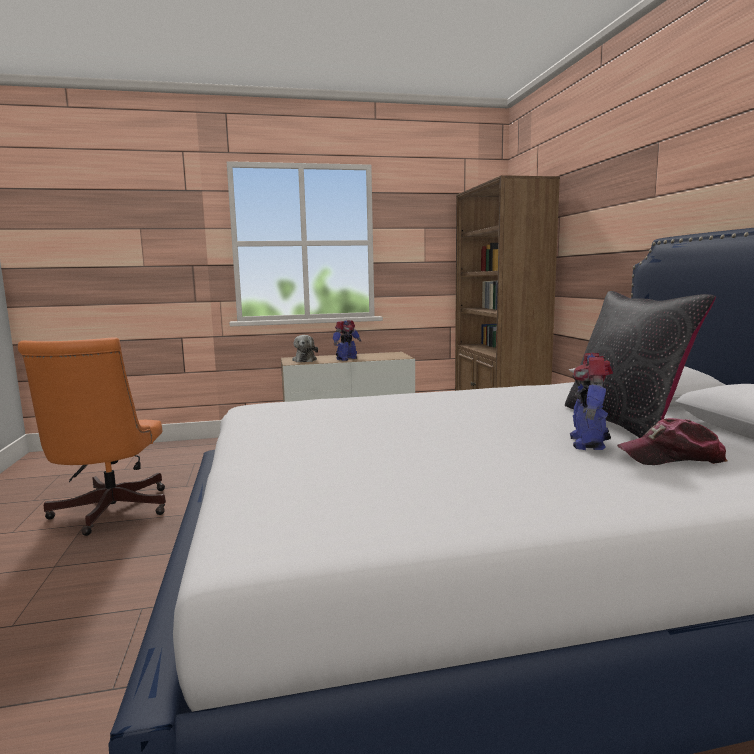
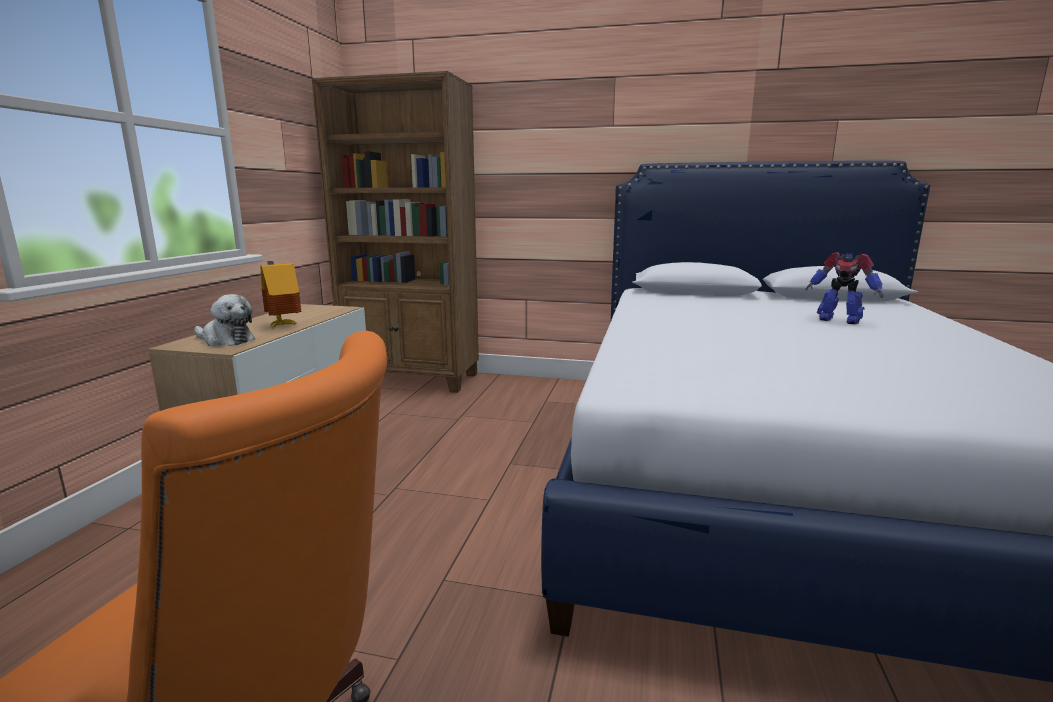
camera: 65 degrees left, 5 degrees up
(346, 359) = (283, 325): toy robot -> toy house
(624, 422) = (781, 307): black pillow -> none
(671, 457) = (875, 315): cap -> none

